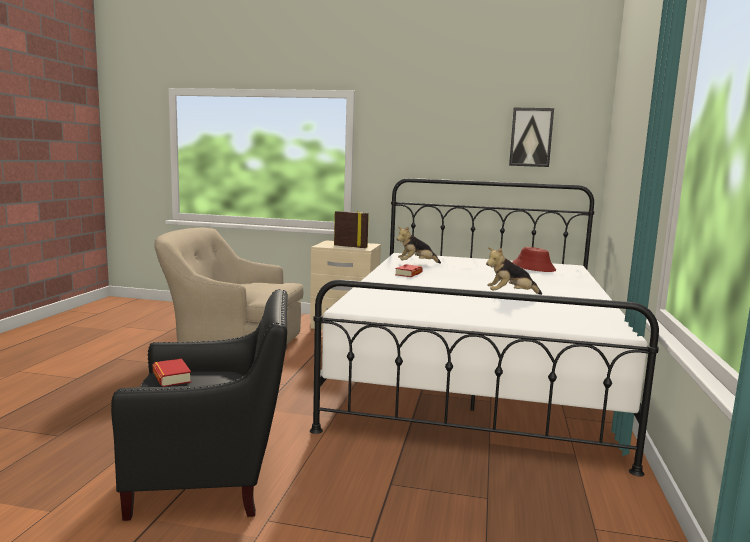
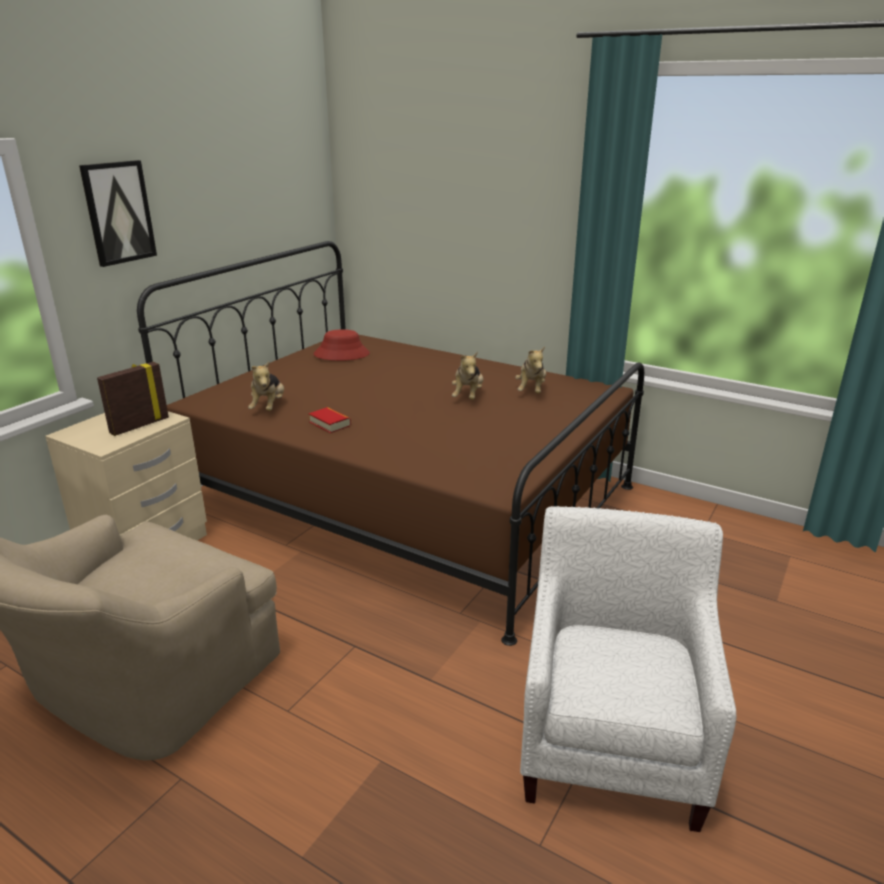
camera: 70 degrees left, 15 degrees up
(171, 377) = (599, 683): book -> none
(213, 479) = (612, 742): black armchair -> white armchair
(475, 375) = (407, 497): white bed -> brown bed
(531, 137) = (270, 188): picture -> picture (118, 212)
(559, 309) = (531, 390): none -> plush toy

